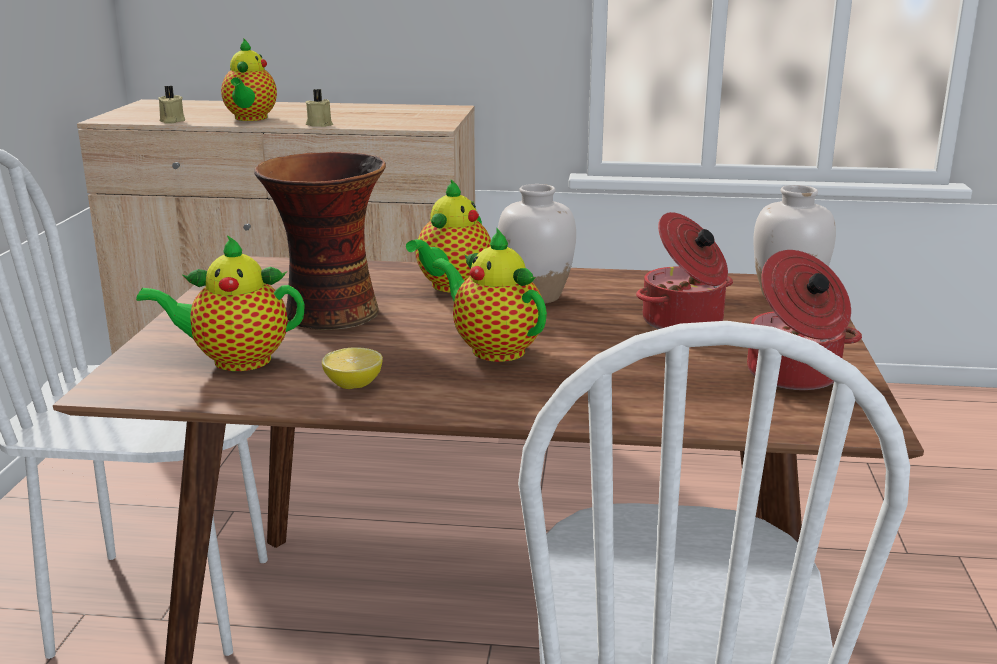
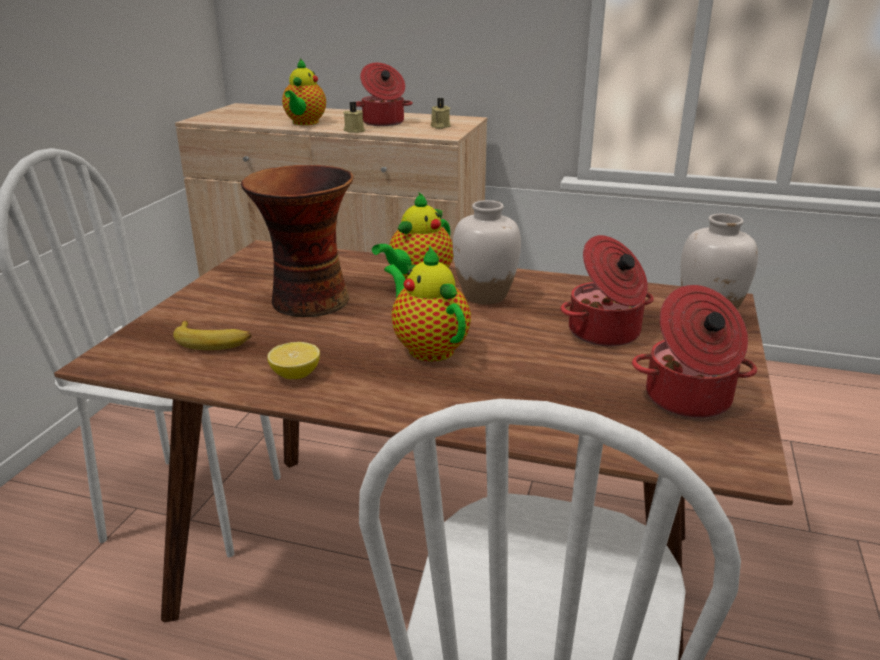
camera: 10 degrees right, 5 degrees up
(171, 121) = (244, 123): beige candle -> beige candle (439, 126)
(235, 360) = (213, 341): teapot -> banana
(350, 115) = (383, 123): none -> cooking pot

